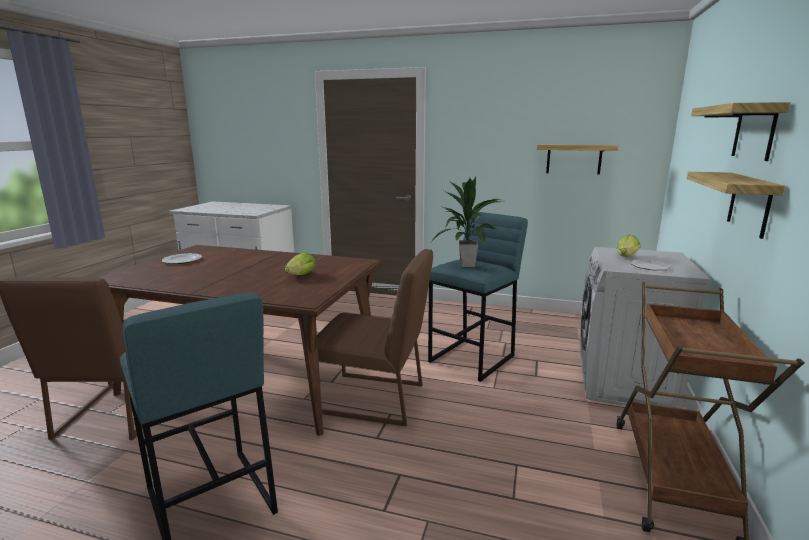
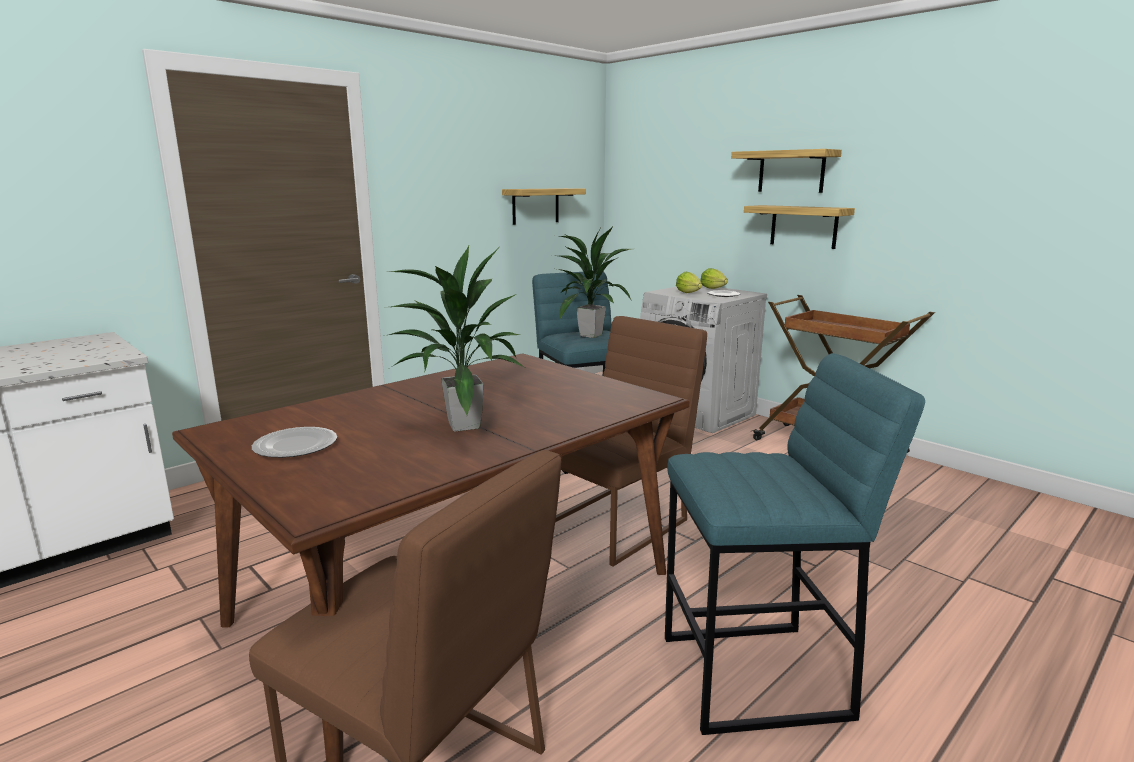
camera: 60 degrees left, 0 degrees up
(223, 275) = (462, 425): none -> potted plant
(300, 275) = (538, 390): lettuce -> lettuce (714, 289)

